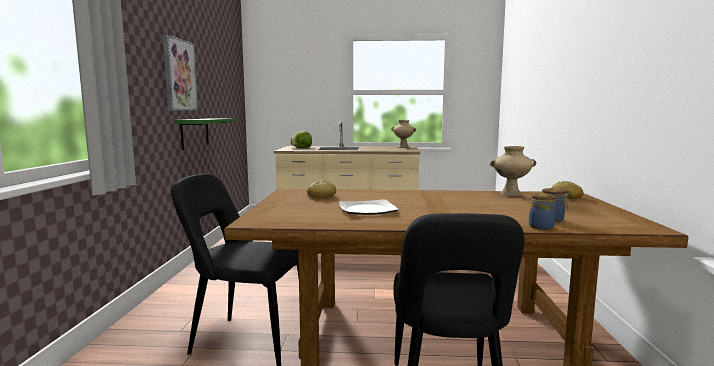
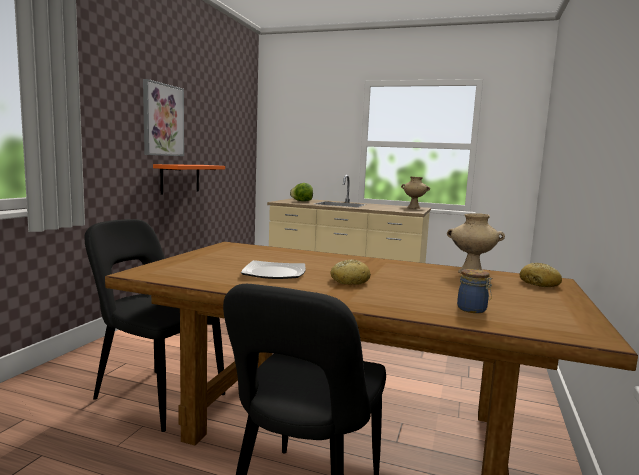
camera: 15 degrees right, 0 degrees up
(194, 133) = (180, 178): green shelf -> orange shelf
(321, 196) = (252, 253): bread -> bread (349, 281)
(541, 227) = (443, 316): jar -> none

